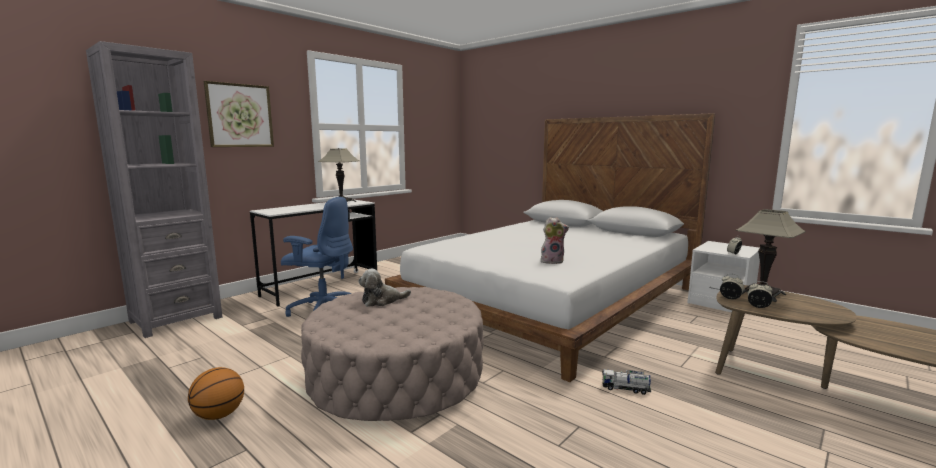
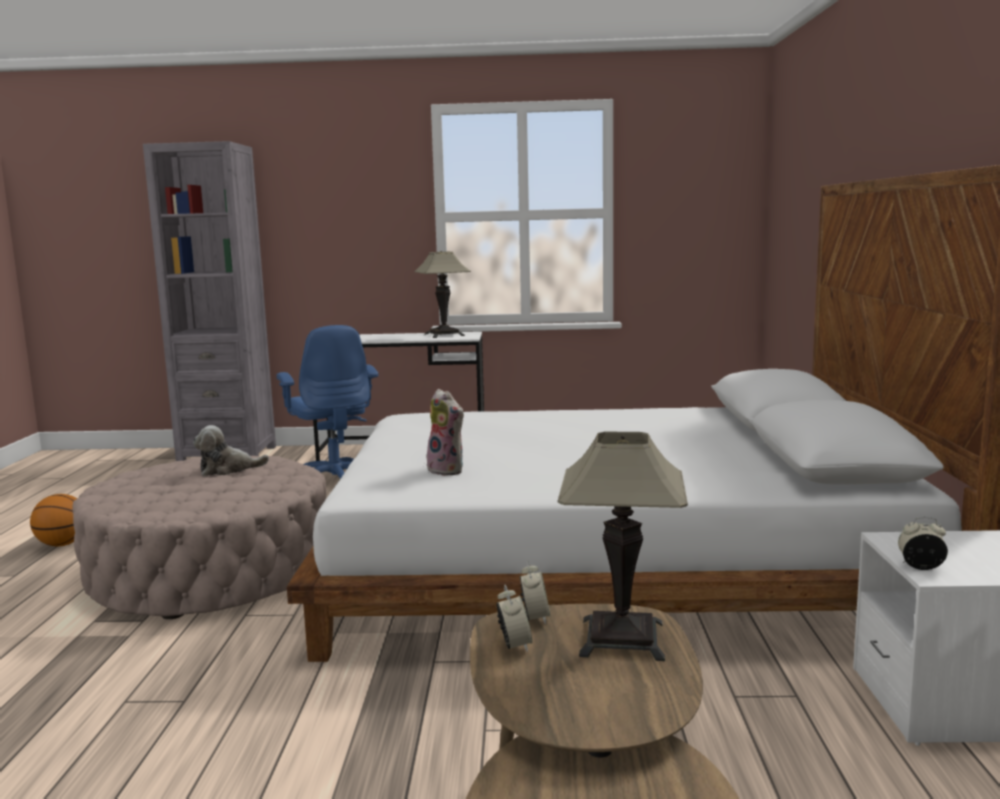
camera: 50 degrees right, 0 degrees up
(240, 115) = (330, 208): picture -> none
(382, 301) = (228, 469): plush toy -> plush toy turned 45 degrees counterclockwise
(625, 389) = (333, 704): toy truck -> none

